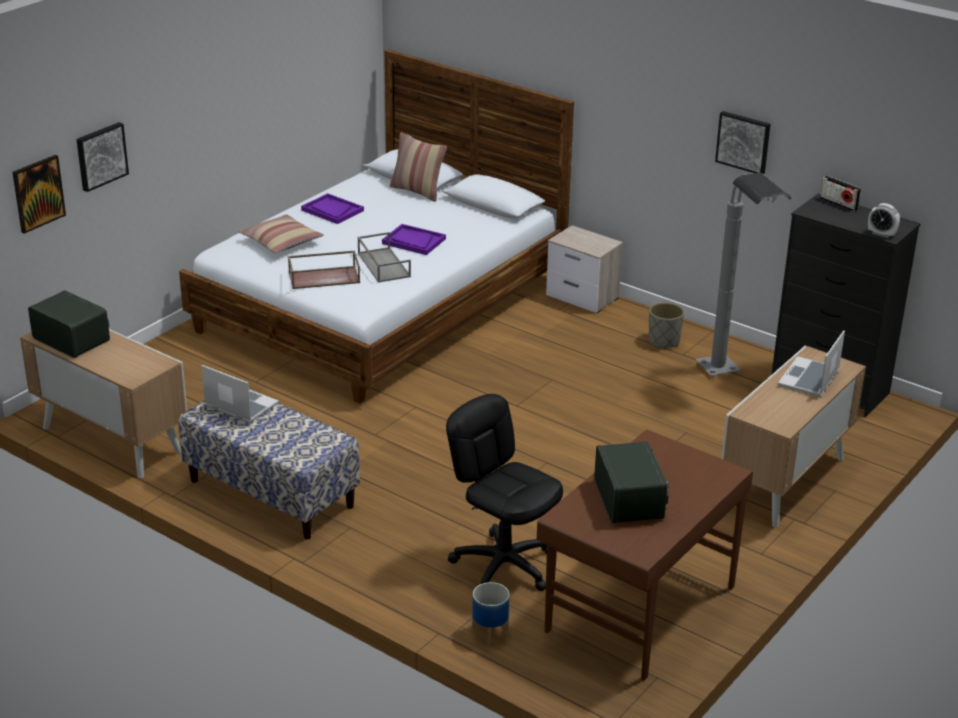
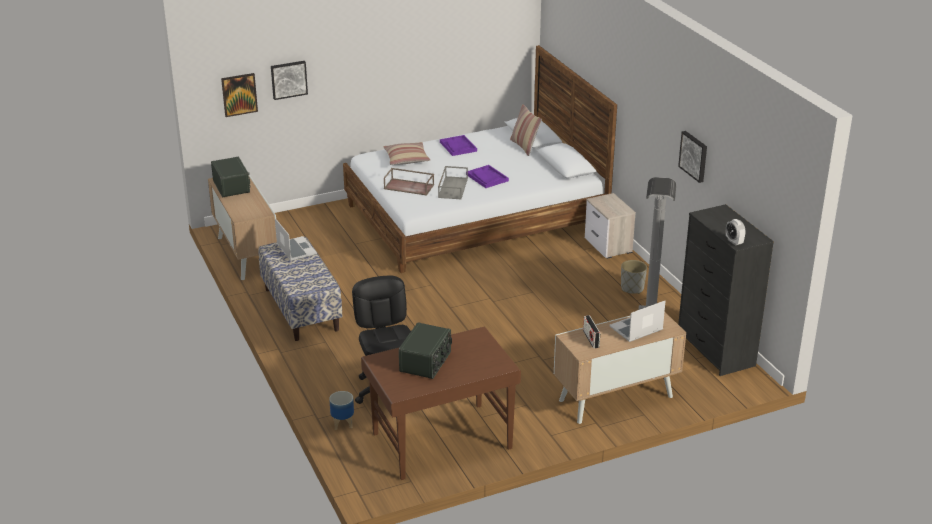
camera: 30 degrees right, 0 degrees up
(838, 204) = (730, 214): radio -> radio (591, 339)

